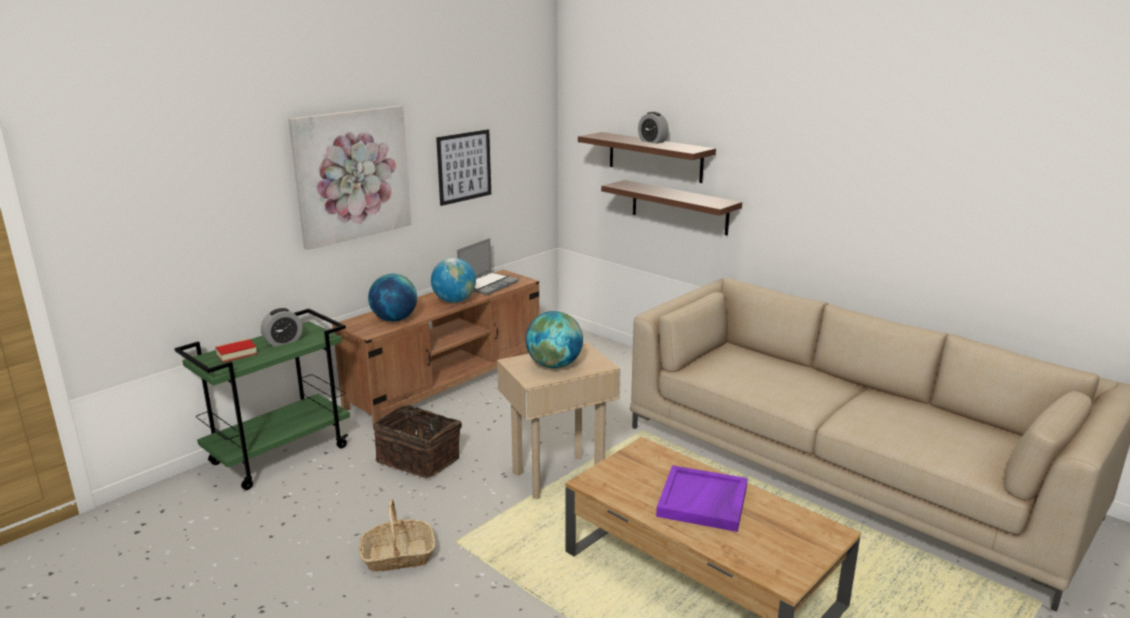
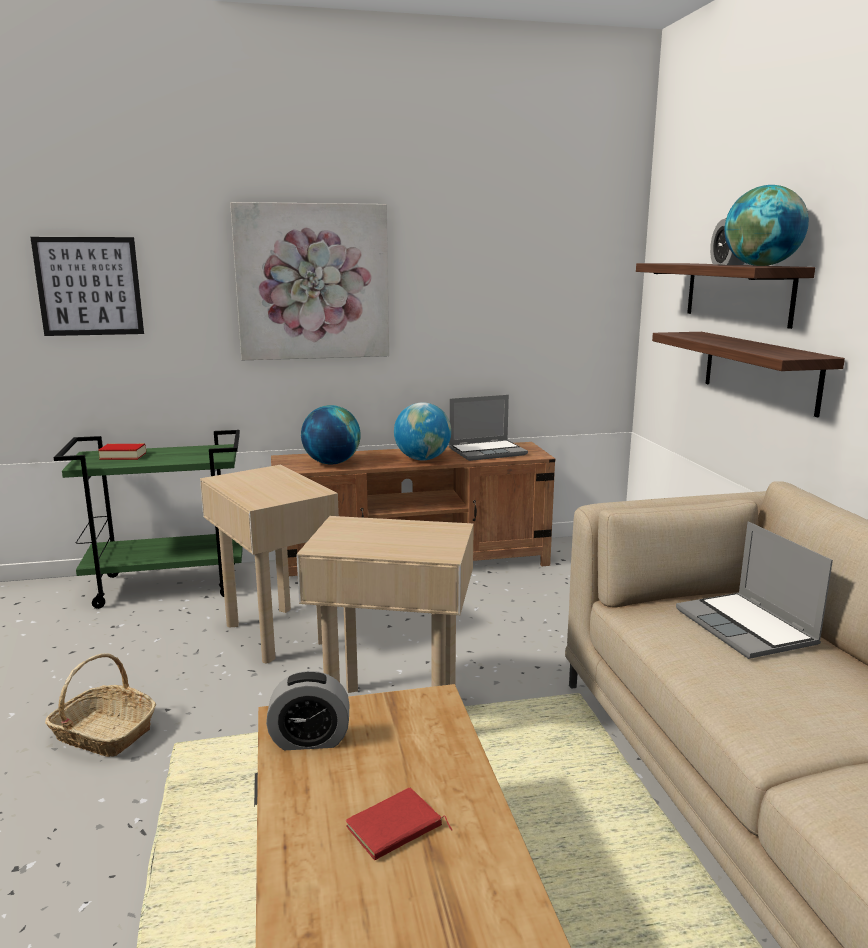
camera: 35 degrees right, 5 degrees down
(283, 341) = (178, 454): alarm clock -> alarm clock (310, 740)
(420, 459) = (276, 634): basket -> beige side table
(464, 166) = (480, 296): picture -> picture (89, 286)
(554, 365) = (380, 538): globe -> globe (761, 266)
(703, 502) = (395, 829): purple tray -> red book
(748, 363) = (747, 628): none -> laptop

